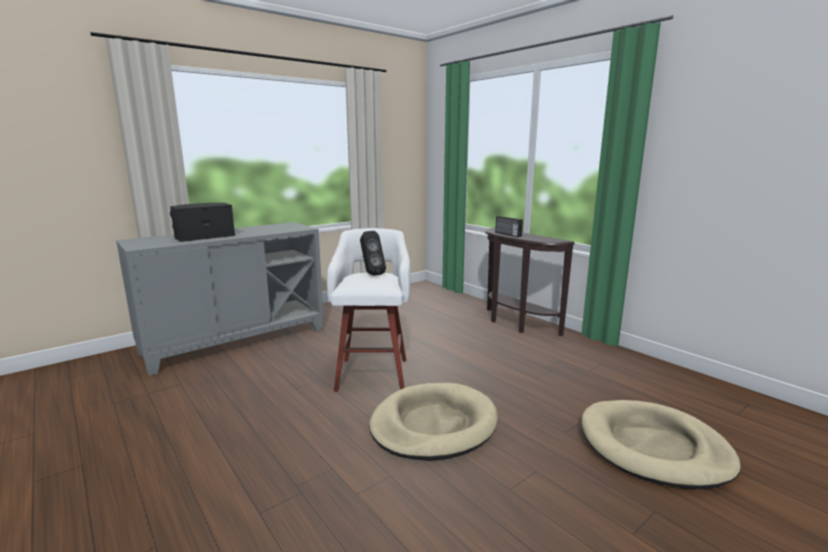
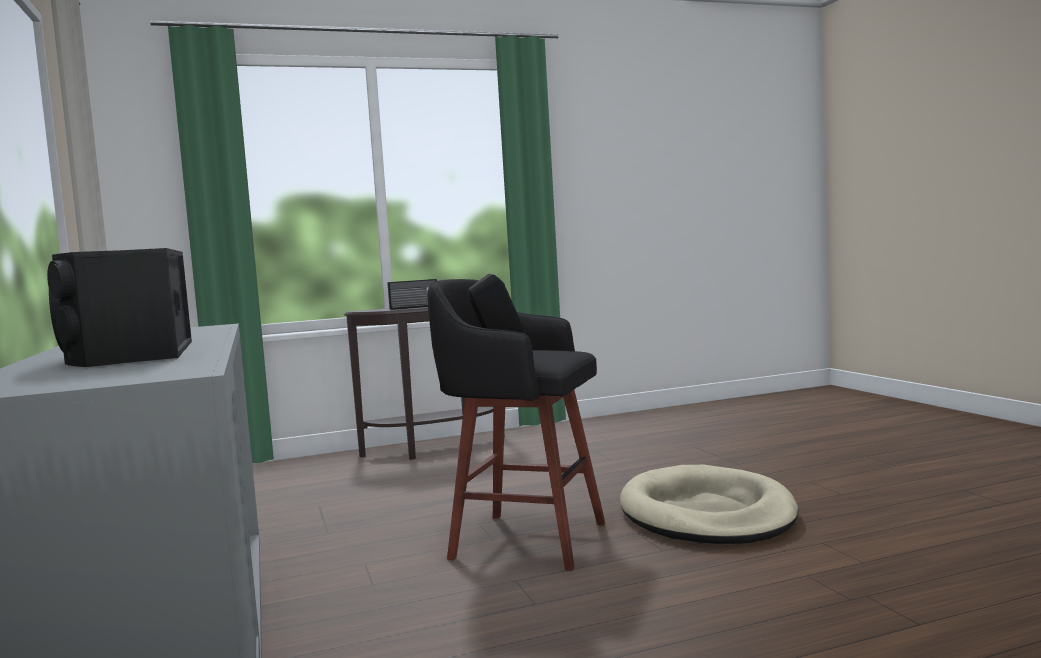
camera: 70 degrees left, 10 degrees down
(373, 373) = (524, 540): white stool -> black stool
(653, 447) = (770, 442): beige dog bed -> none

